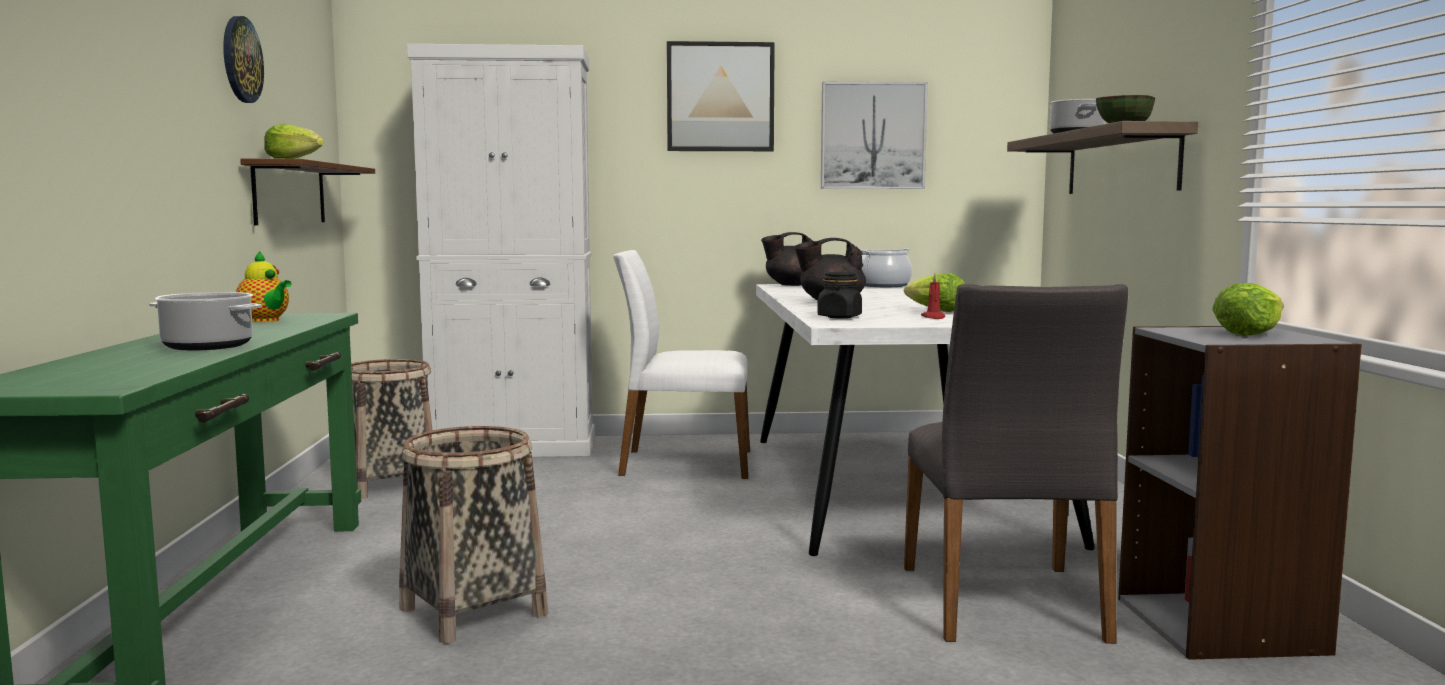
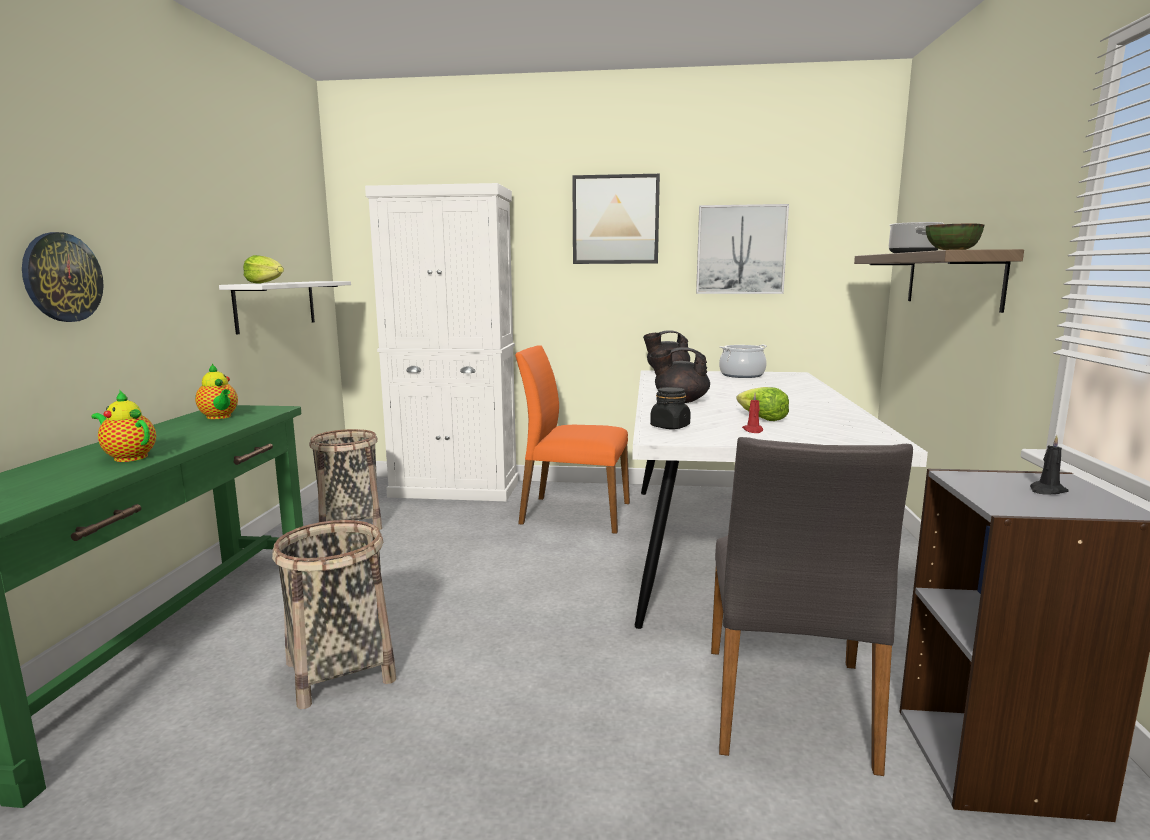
camera: 10 degrees right, 5 degrees up
(209, 346) = (128, 457): cooking pot -> teapot
(241, 59) = (218, 207): wall clock -> wall clock (62, 277)
(290, 193) = (276, 305): brown shelf -> white shelf
(684, 463) = (574, 513): white chair -> orange chair
(1248, 333) = (1047, 490): lettuce -> black candle

